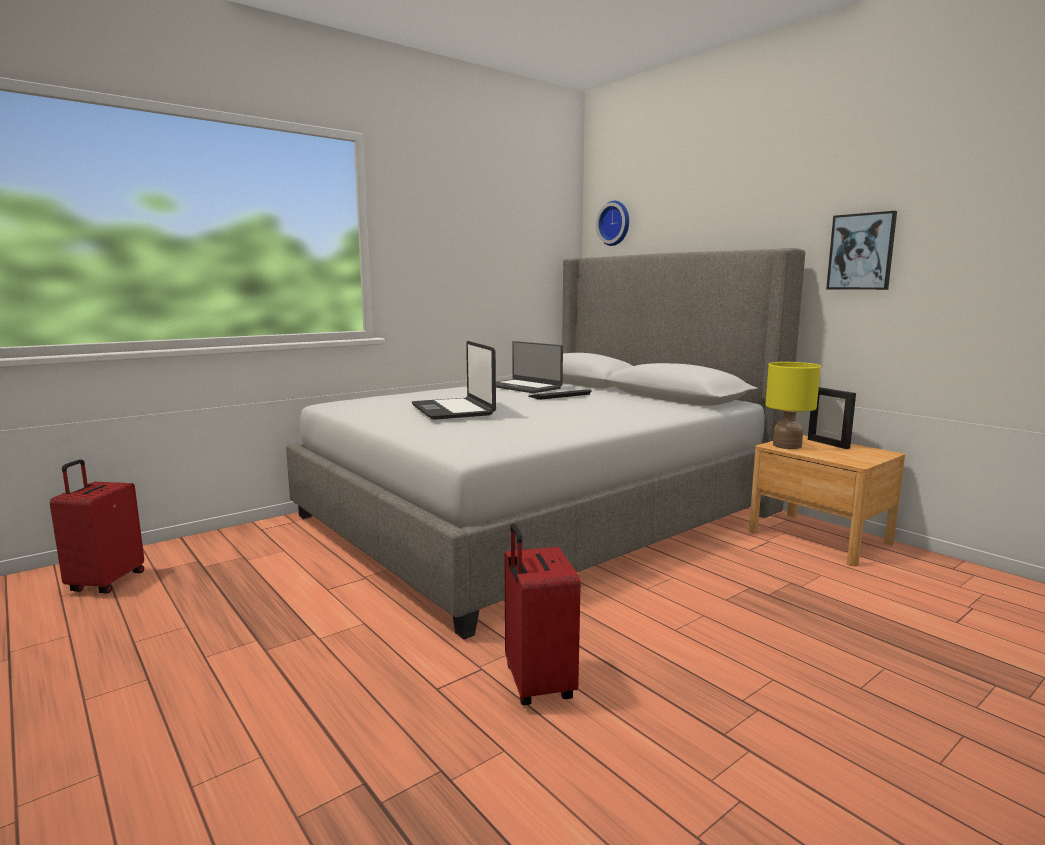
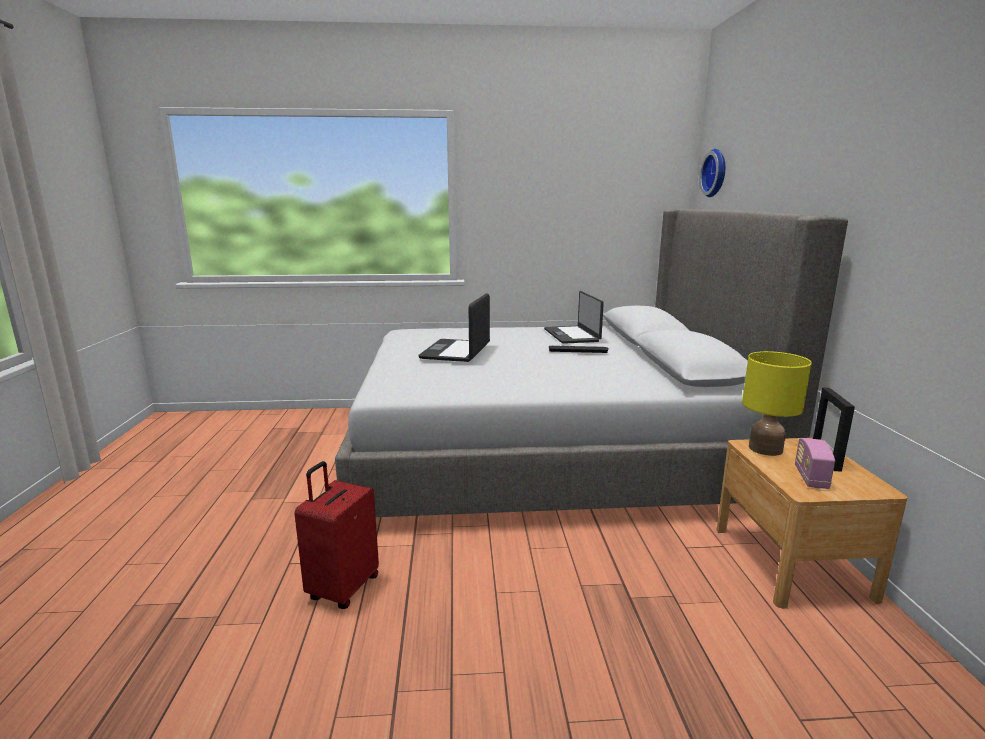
camera: 35 degrees right, 5 degrees up
(105, 582) = (244, 428): red suitcase -> none
(844, 455) = (810, 478): none -> radio
(861, 252) = (906, 225): picture -> none

